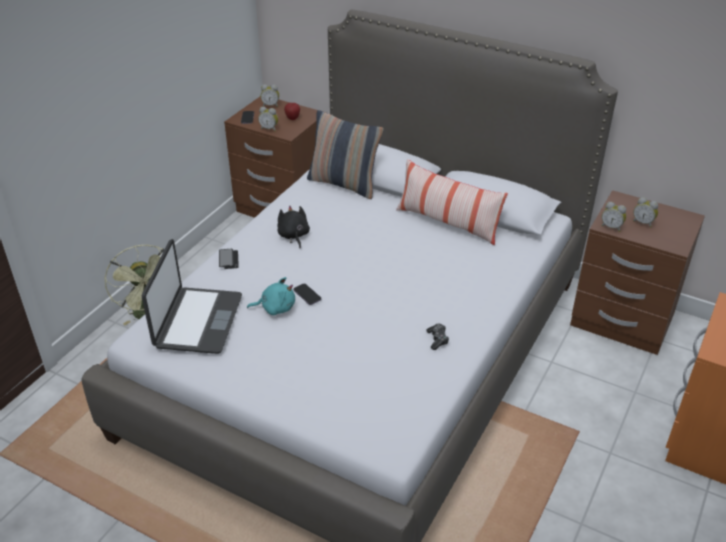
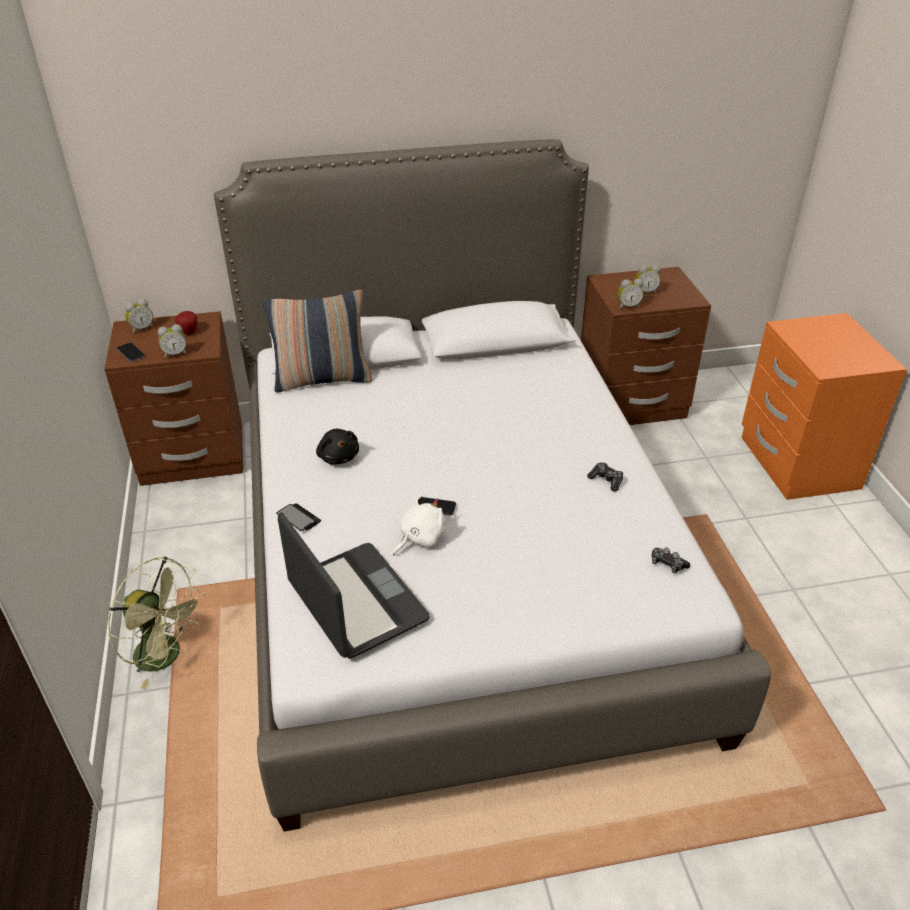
camera: 40 degrees left, 0 degrees up
(275, 307) = (420, 538): turquoise plush toy -> white plush toy
(293, 236) = (338, 456): black plush toy -> black plush toy turned 150 degrees counterclockwise
(403, 413) = (667, 564): none -> game controller
(447, 223) = (474, 370): pillow -> none

